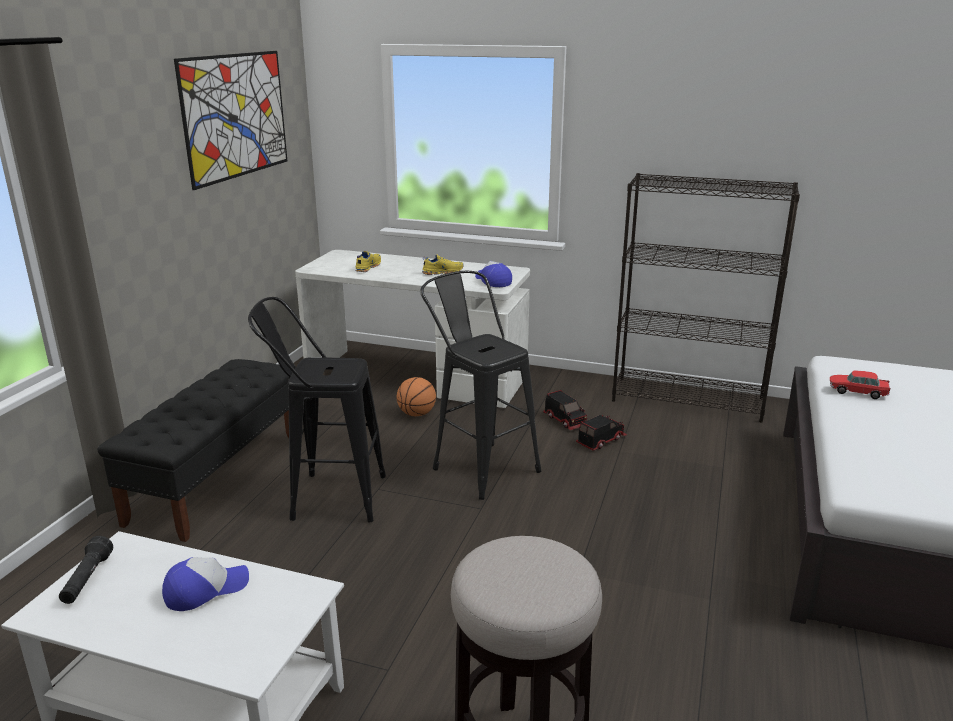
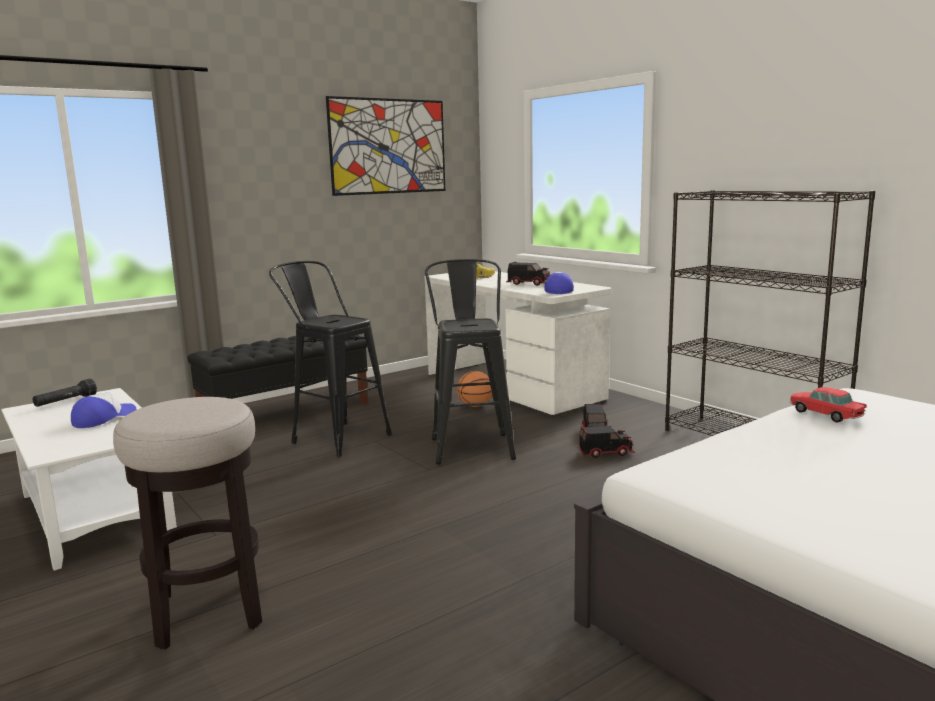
camera: 35 degrees right, 10 degrees down
(205, 589) = (103, 419): cap -> cap turned 60 degrees counterclockwise
(442, 272) = (529, 284): yellow shoe -> toy truck

